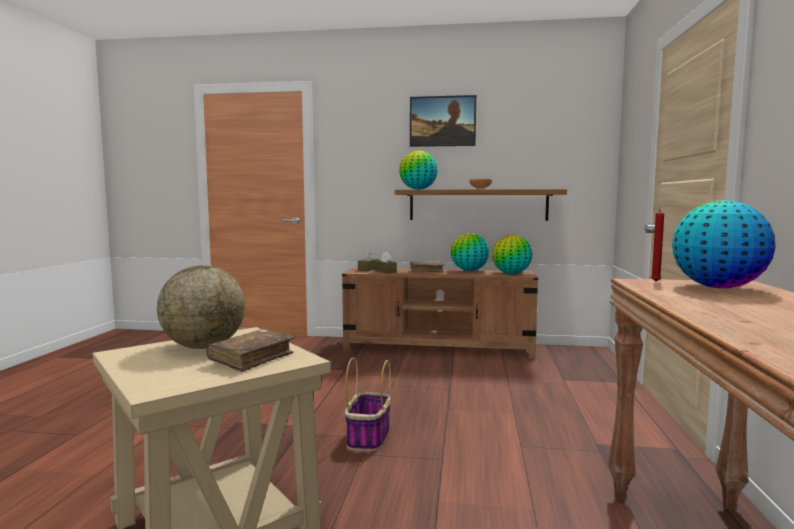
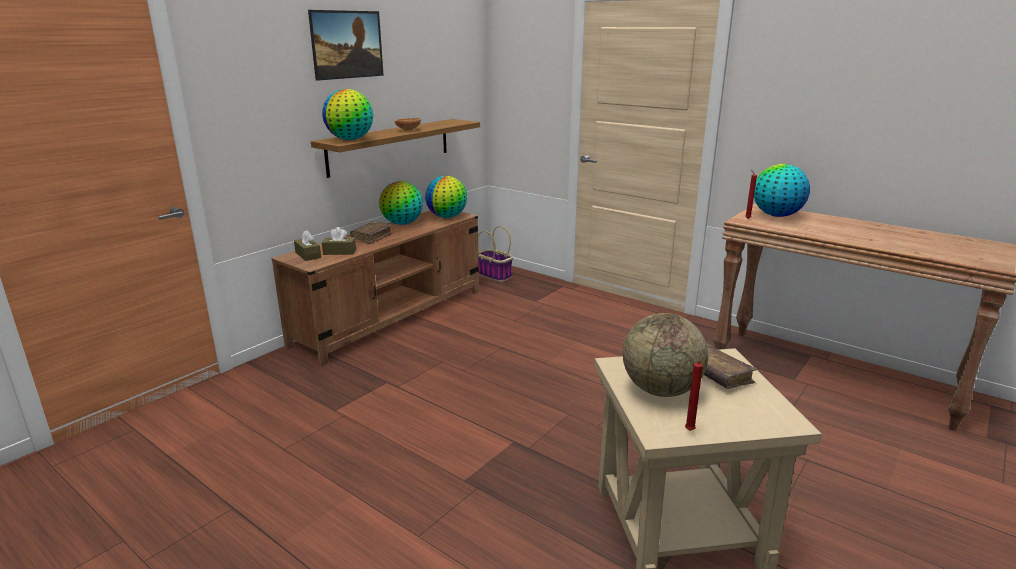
camera: 60 degrees left, 15 degrees up
(125, 360) = (689, 431): none -> red candle
(368, 438) = (570, 415): basket -> basket (495, 275)

